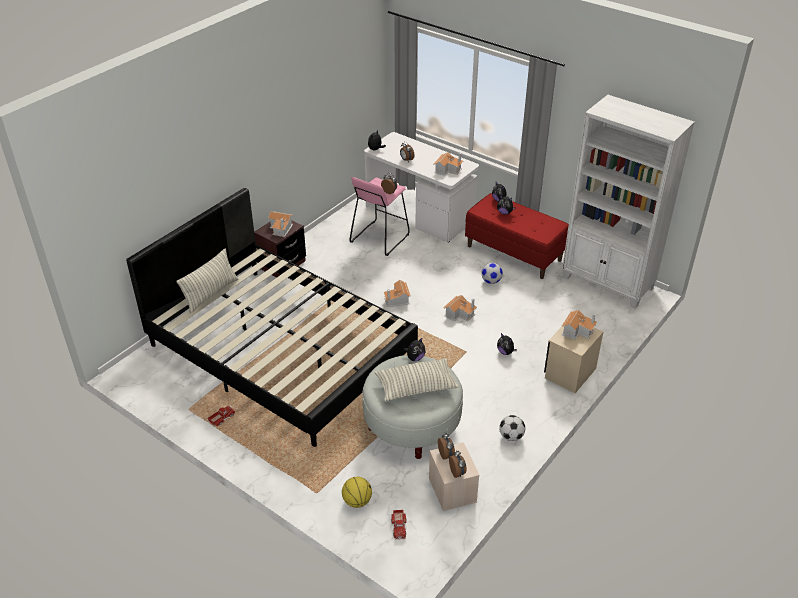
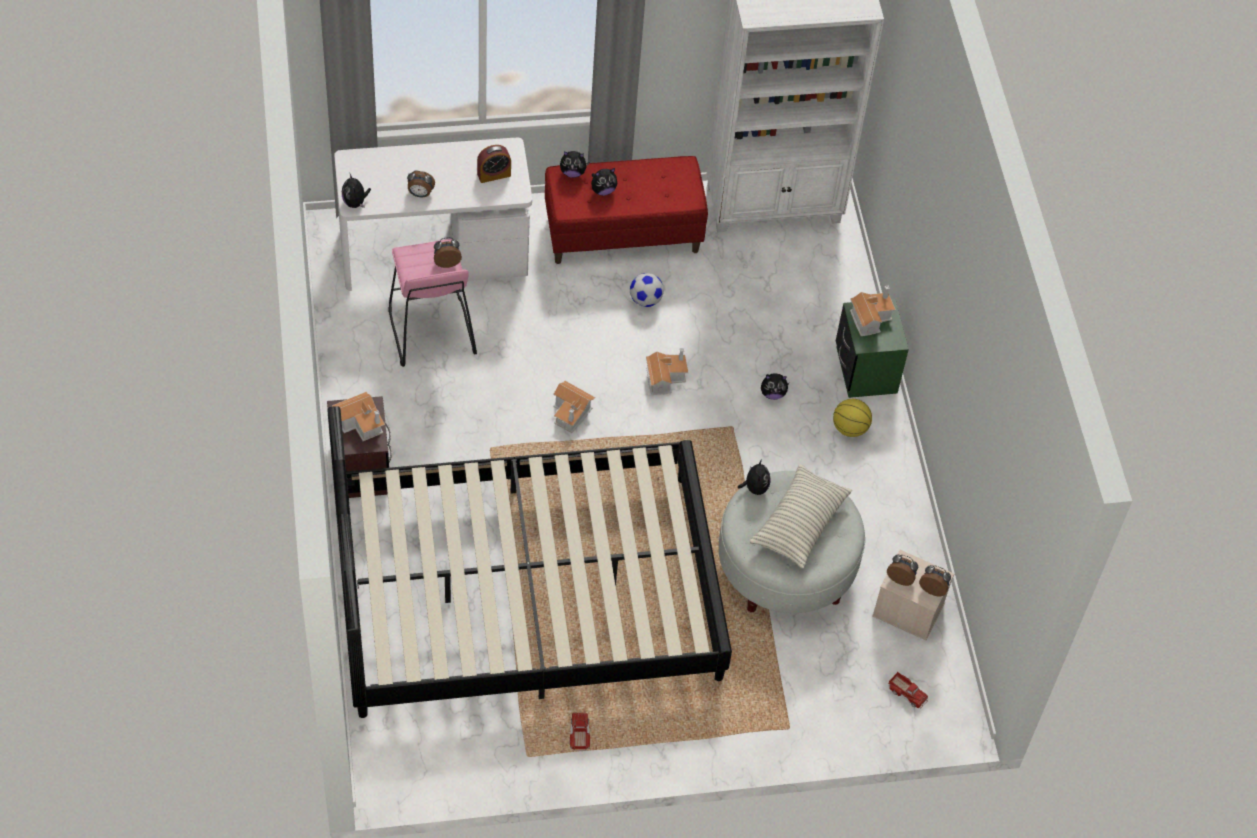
camera: 50 degrees left, 15 degrees up
(211, 294) = (396, 588): pillow -> none
(357, 501) = (837, 701): basketball -> basketball (849, 428)
(448, 169) = (494, 174): toy house -> alarm clock
(511, 436) = (894, 499): football -> none
(570, 373) = (865, 370): beige nightstand -> green nightstand

